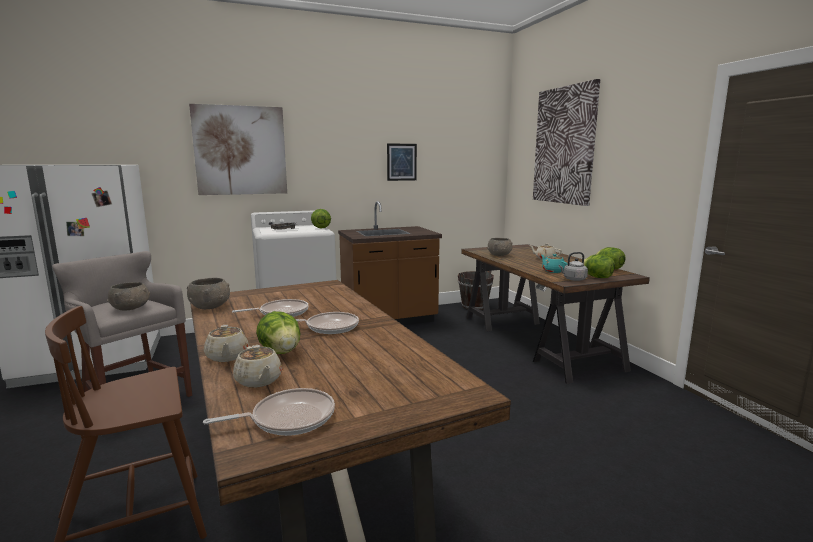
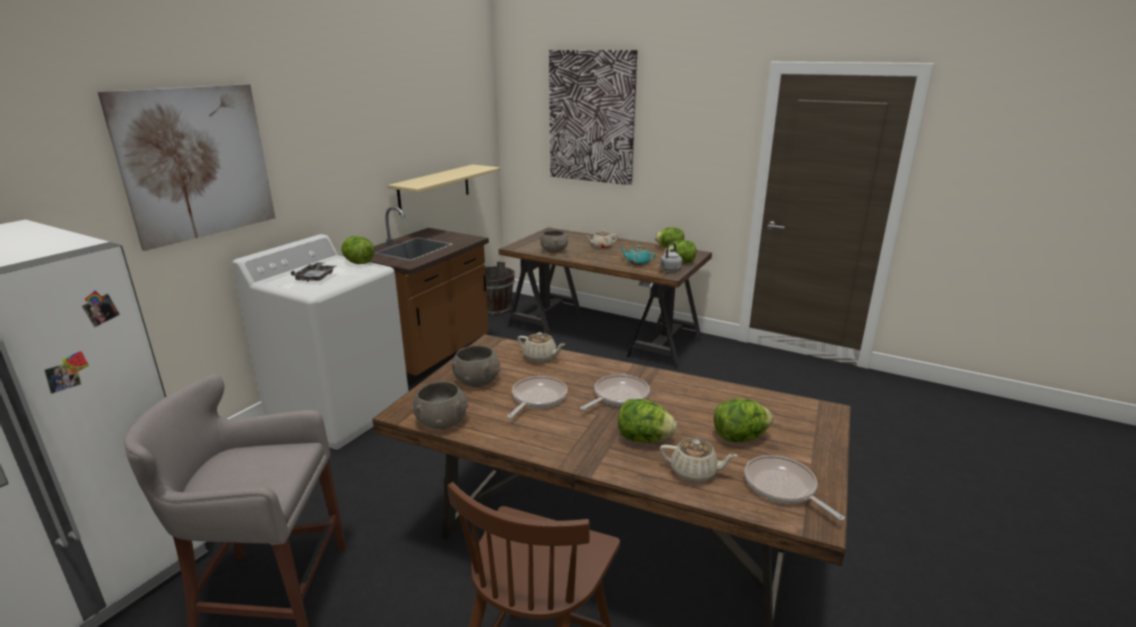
camera: 40 degrees left, 10 degrees up
(131, 308) = (271, 467): grey bowl -> grey bowl (477, 380)
(227, 357) = (615, 466): beige teapot -> beige teapot (540, 357)
(288, 418) = (783, 487): frying pan -> frying pan turned 60 degrees counterclockwise
(345, 377) = (739, 437): none -> lettuce
(401, 162) = (401, 146): picture -> none
(430, 198) = (434, 188): none -> beige shelf

